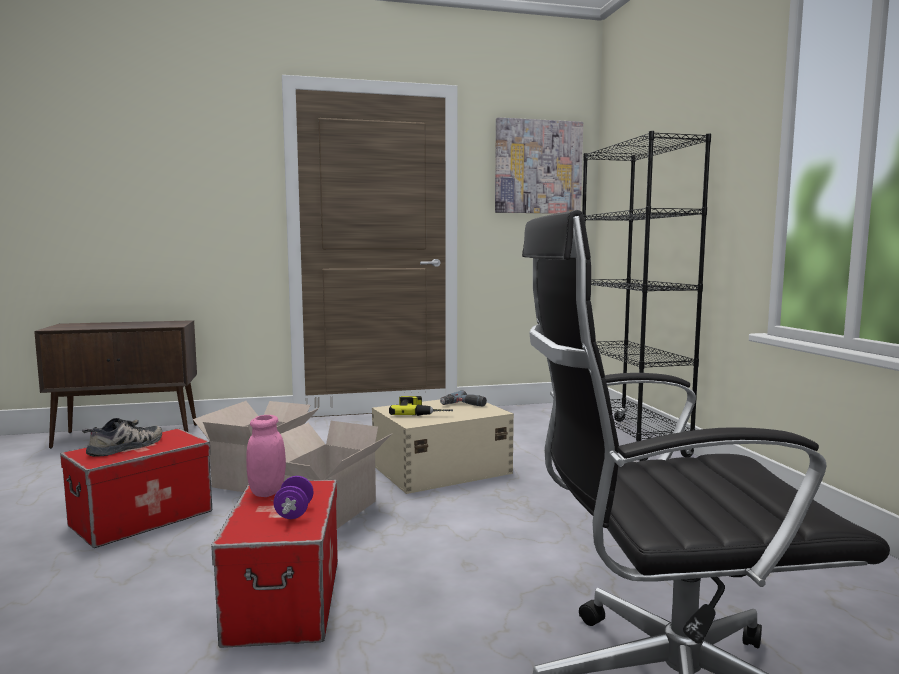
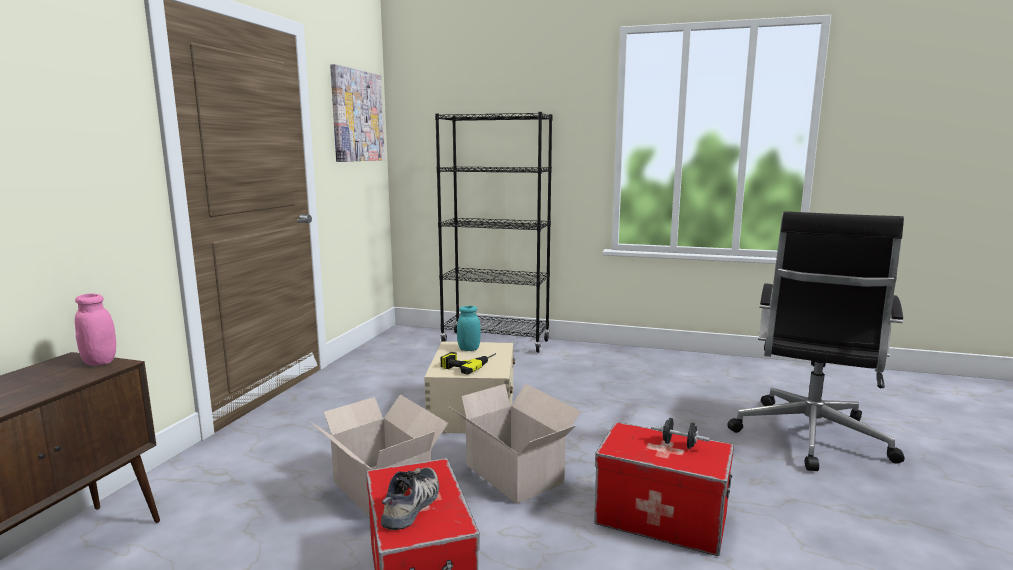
camera: 60 degrees left, 5 degrees up
(126, 447) = (413, 505): shoe -> shoe turned 45 degrees clockwise
(267, 492) = (627, 448): pink jar -> pink jar (100, 362)
(294, 513) = (679, 445): purple dumbbell -> black dumbbell
(463, 405) = (469, 349): power drill -> turquoise jar

